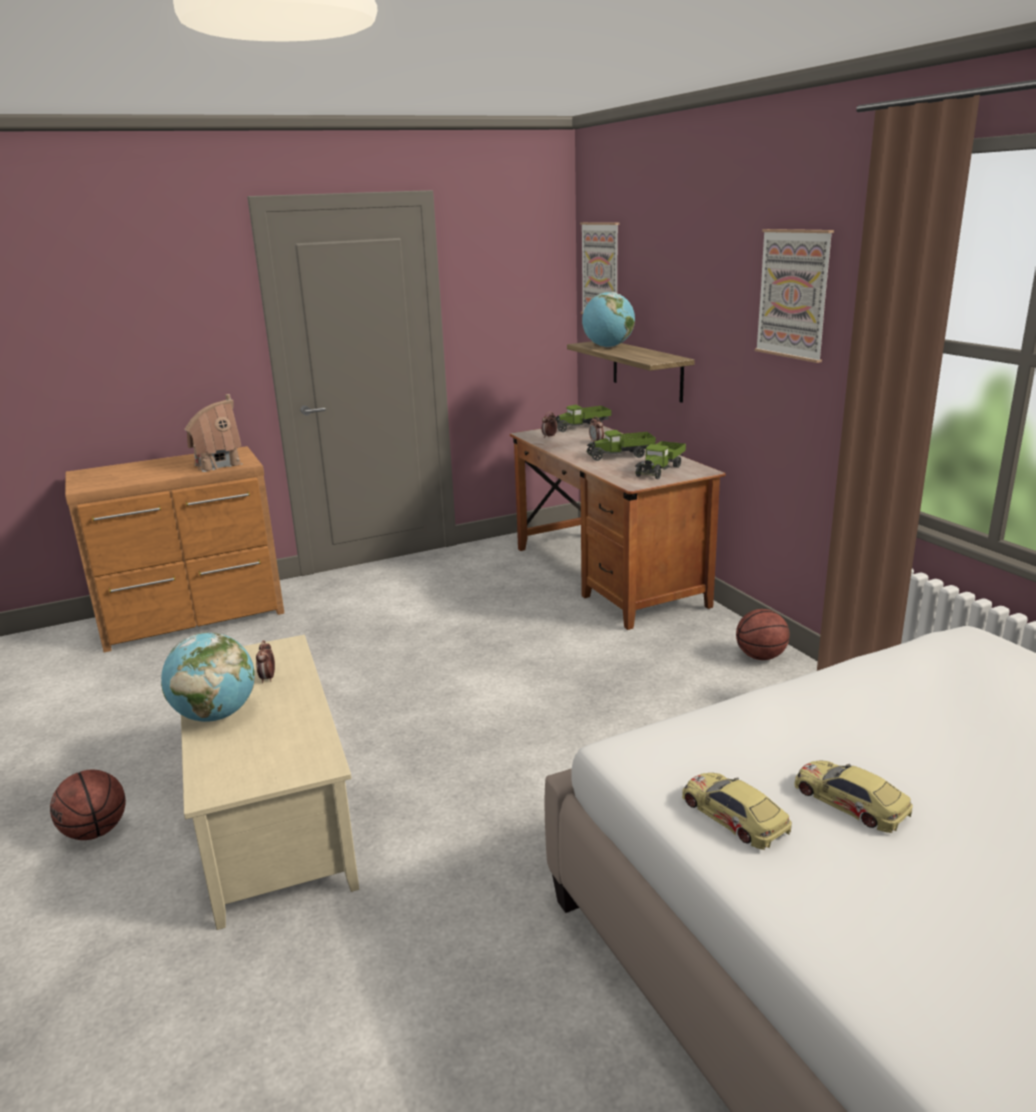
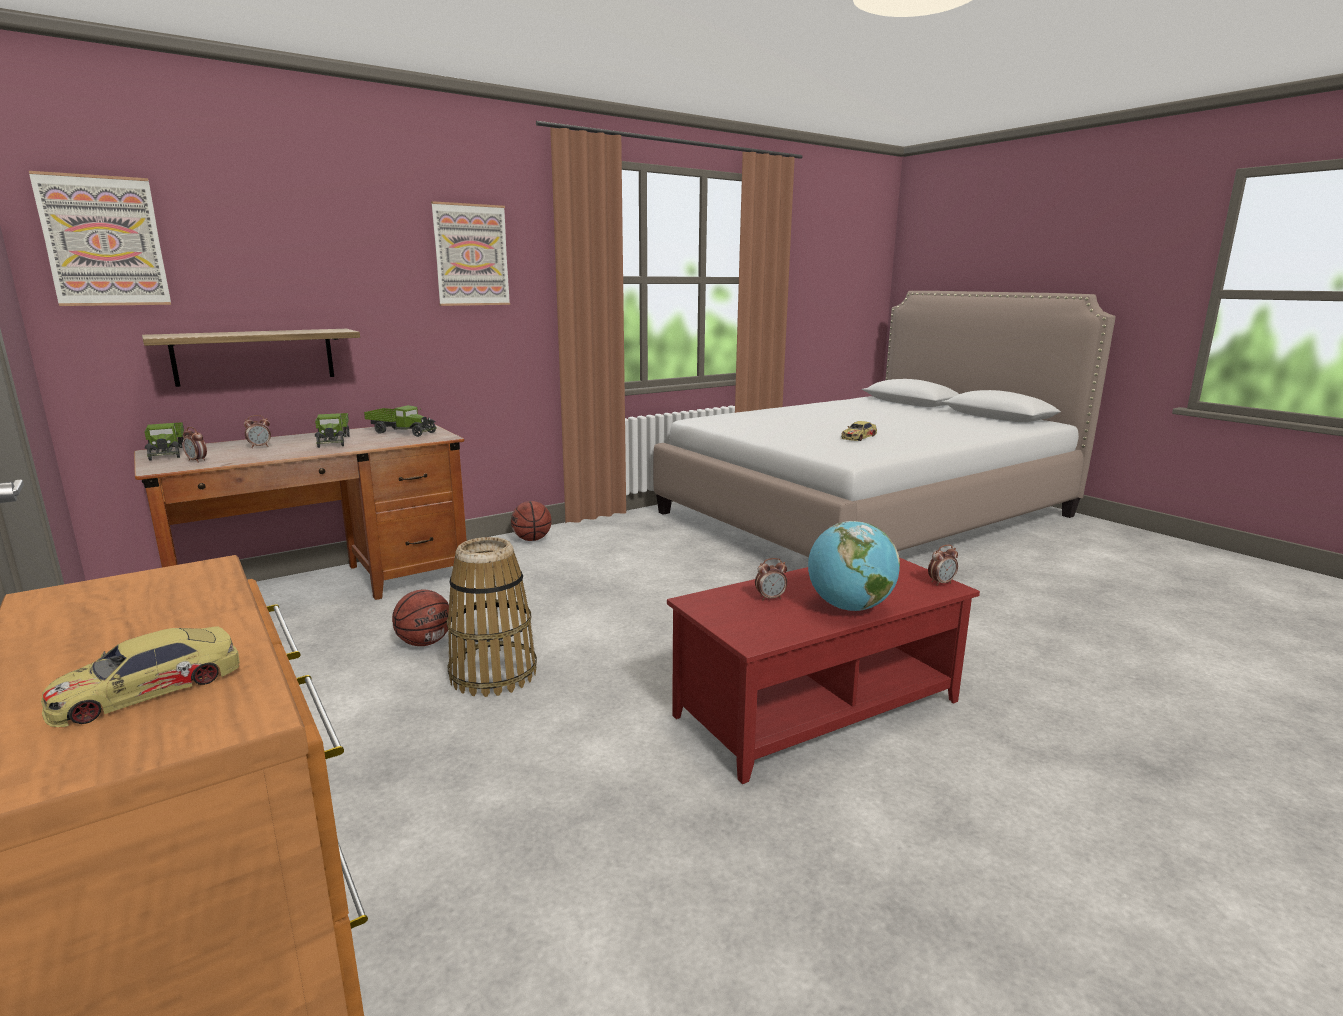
camera: 100 degrees left, 5 degrees down
(95, 832) = (910, 823): basketball -> basketball (425, 642)
(218, 464) = (176, 592): toy house -> none
(223, 789) = (941, 583): none -> alarm clock
(275, 816) = (816, 707): beige coffee table -> red coffee table
(425, 655) = (493, 674): none -> basket
(608, 347) = (211, 334): globe -> none
(733, 815) = (887, 447): toy car -> toy car (147, 688)

